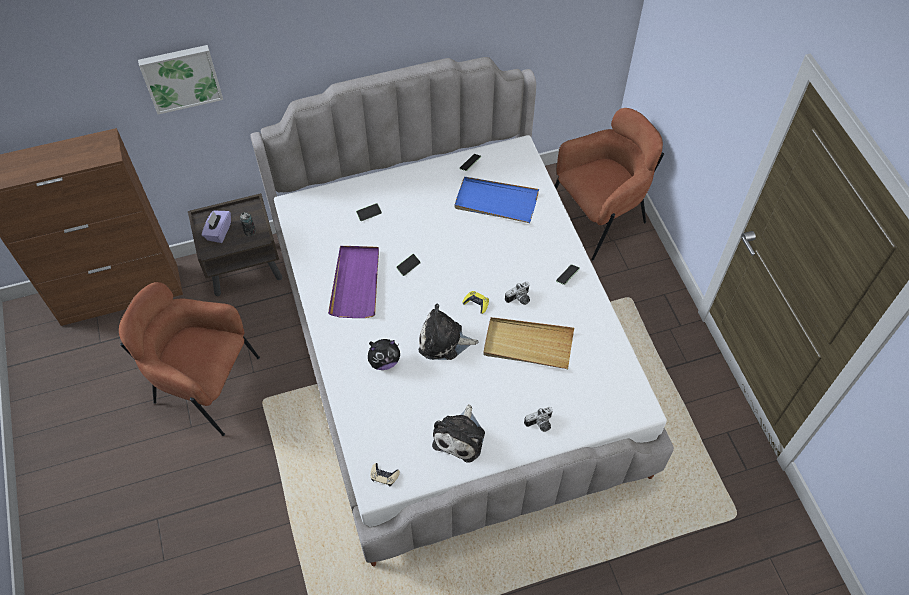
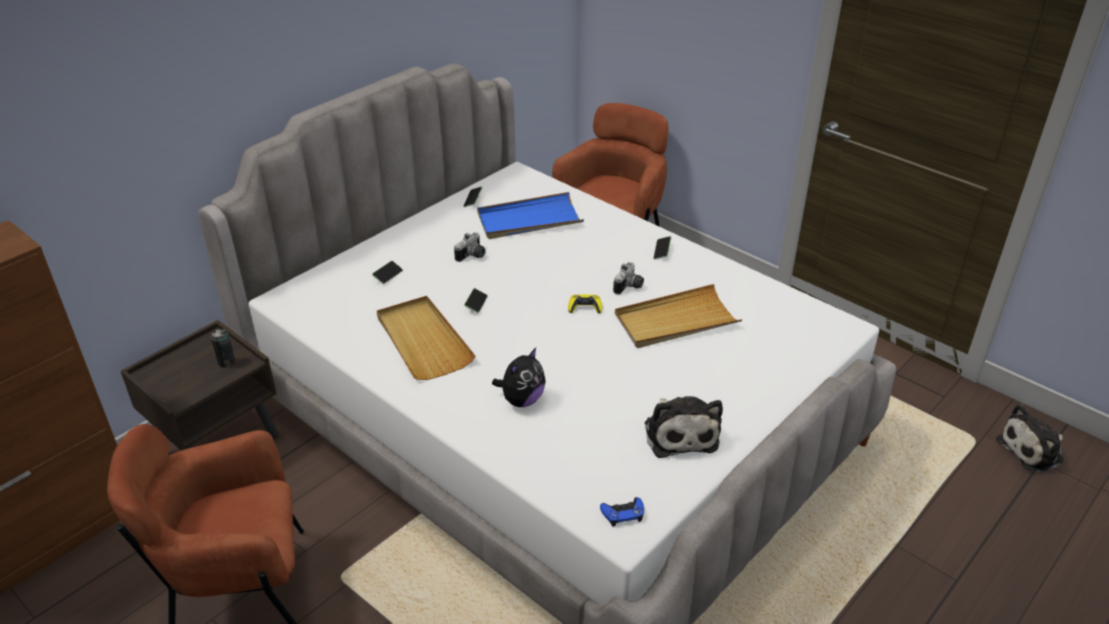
camera: 30 degrees left, 20 degrees down
(181, 77) = (94, 123): picture -> none
(218, 232) = (181, 378): purple tissue box -> none
(356, 283) = (423, 341): purple tray -> beige tray
(384, 476) = (623, 514): beige game controller -> blue game controller
(444, 341) = (578, 353): plush toy -> plush toy (1033, 450)
(540, 424) = (757, 384): camera -> camera (472, 256)

